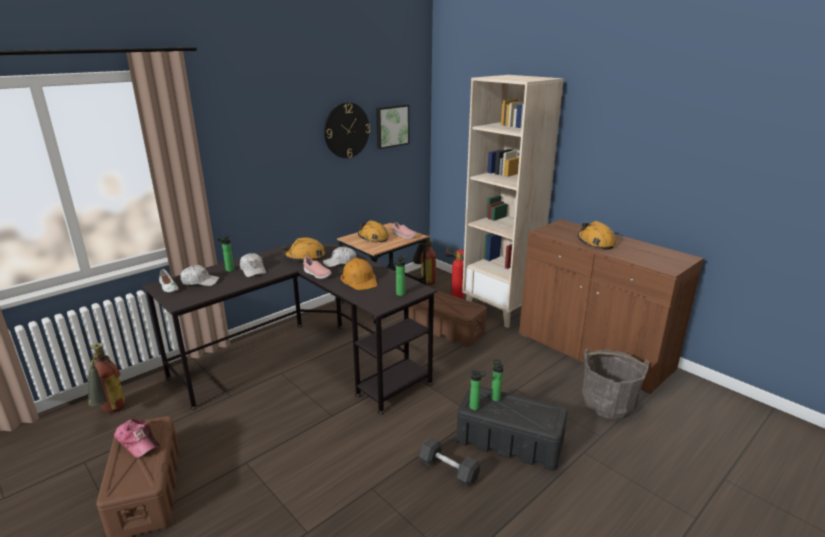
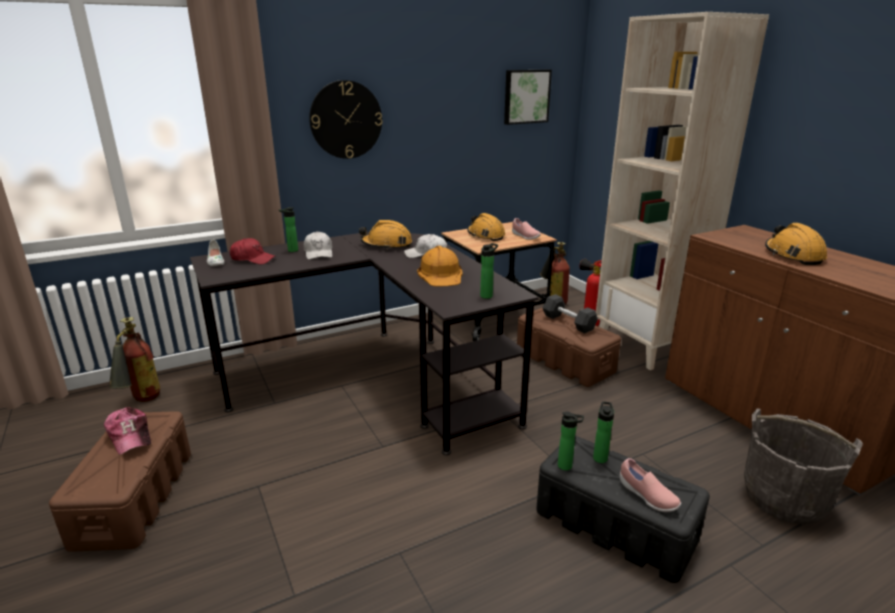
camera: 15 degrees right, 0 degrees up
(200, 281) = (252, 259): white cap -> red cap
(317, 275) = (390, 264): pink shoe -> pink shoe (647, 496)
(346, 130) = (464, 96): wall clock -> wall clock (346, 120)
(448, 470) = (513, 549): grey dumbbell -> grey dumbbell (568, 322)

